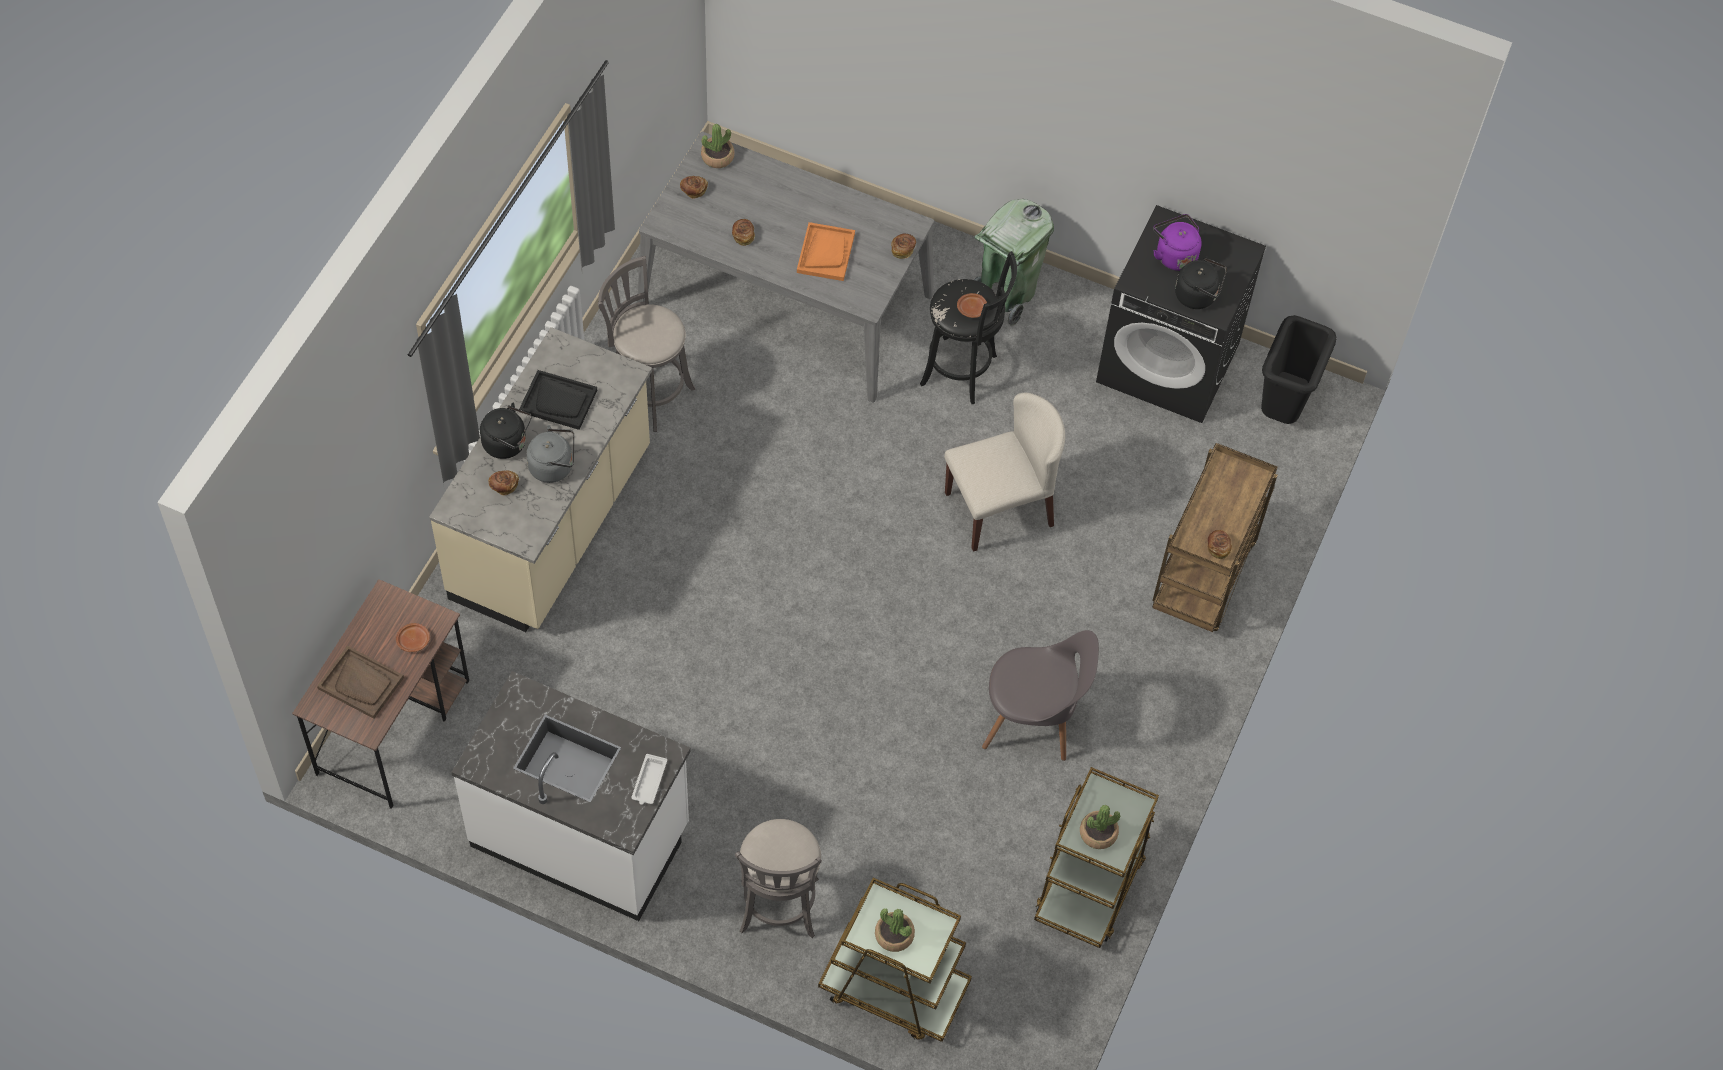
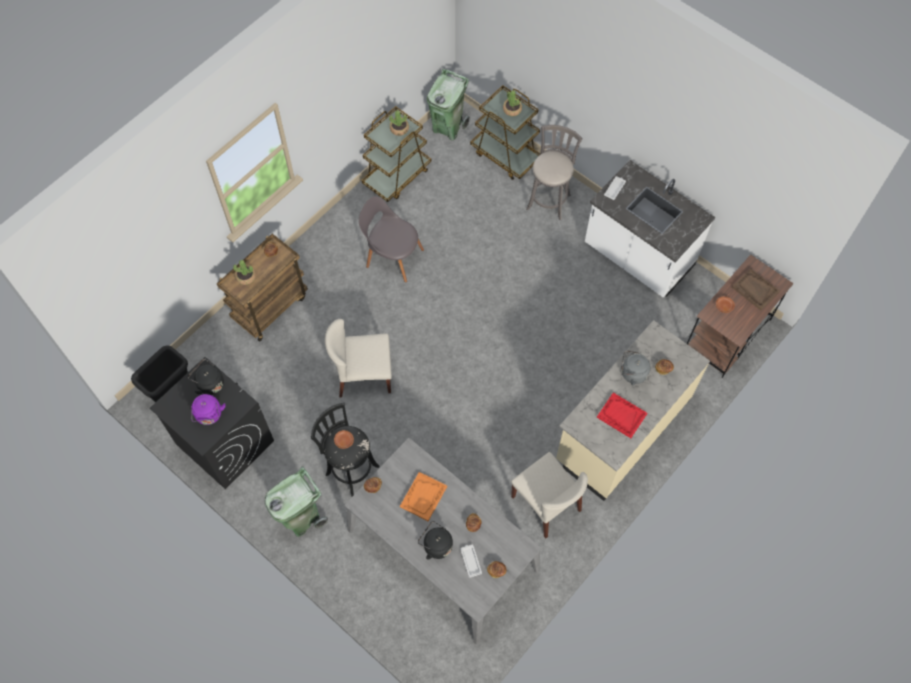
camera: 160 degrees left, 5 degrees up
(507, 444) = (657, 395): black kettle -> black kettle (436, 545)
(558, 401) = (621, 416): black tray -> red tray
(648, 393) = (546, 504): grey stool -> beige chair
(717, 157) = (472, 595): potted plant -> potted plant (246, 277)
(733, 194) = (470, 560): none -> white tray
(1031, 1023) = (448, 127): none -> green trash can

